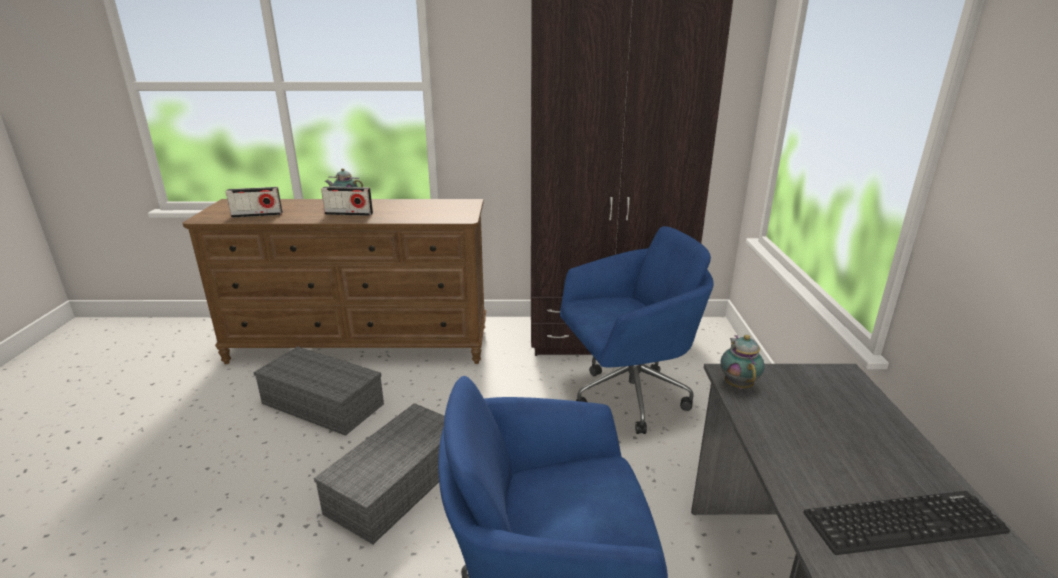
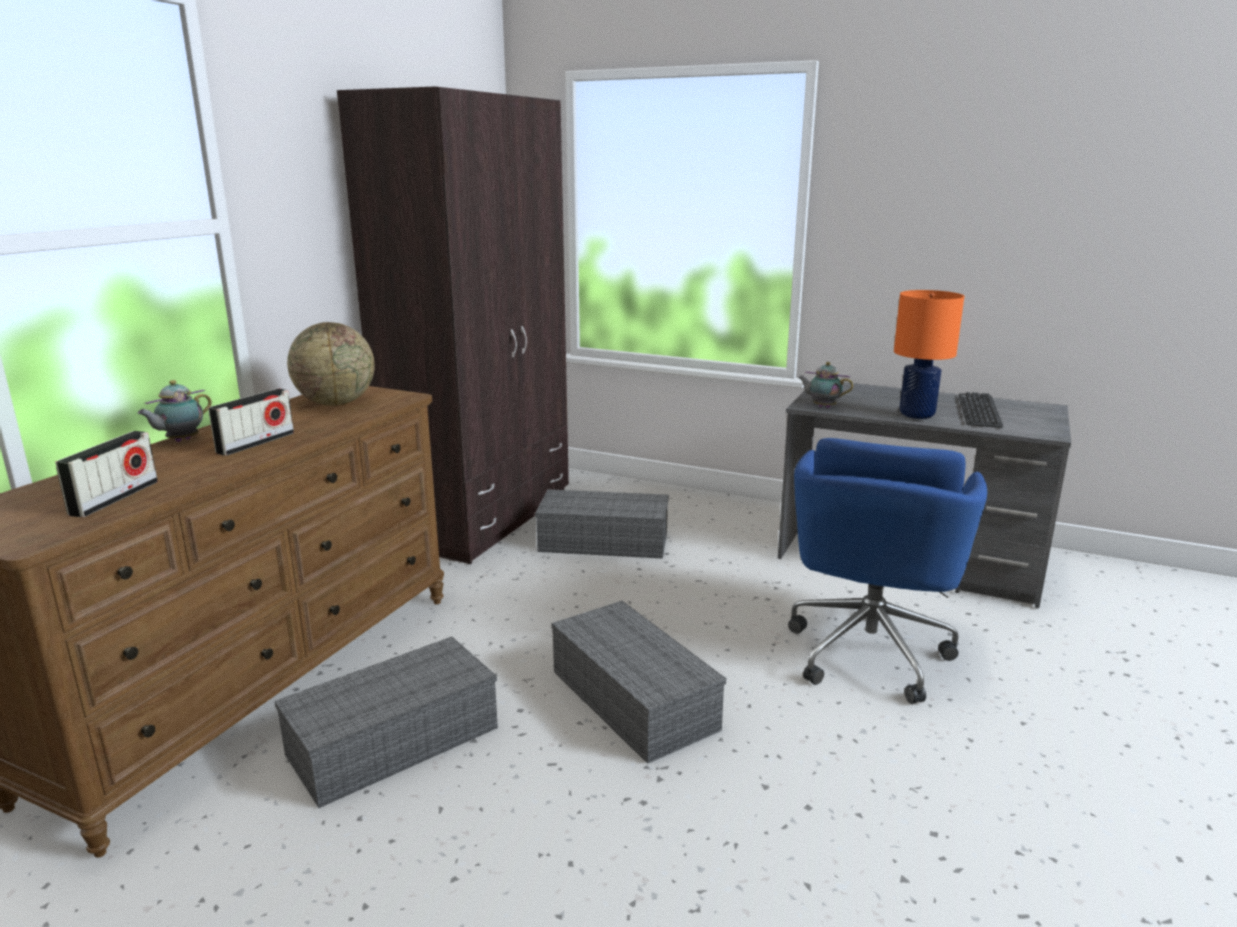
camera: 65 degrees left, 5 degrees down
(435, 209) = (336, 403): none -> globe
(625, 399) = (606, 541): blue office chair -> grey storage box
(789, 460) = (916, 416): none -> orange table lamp

